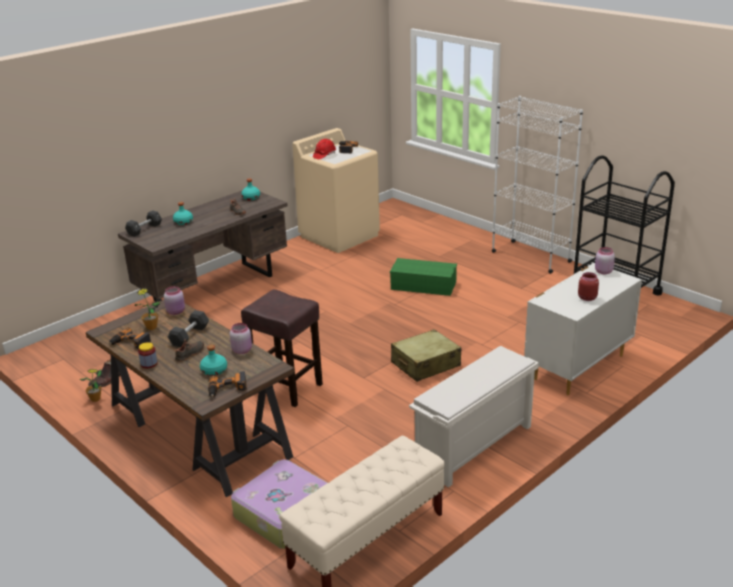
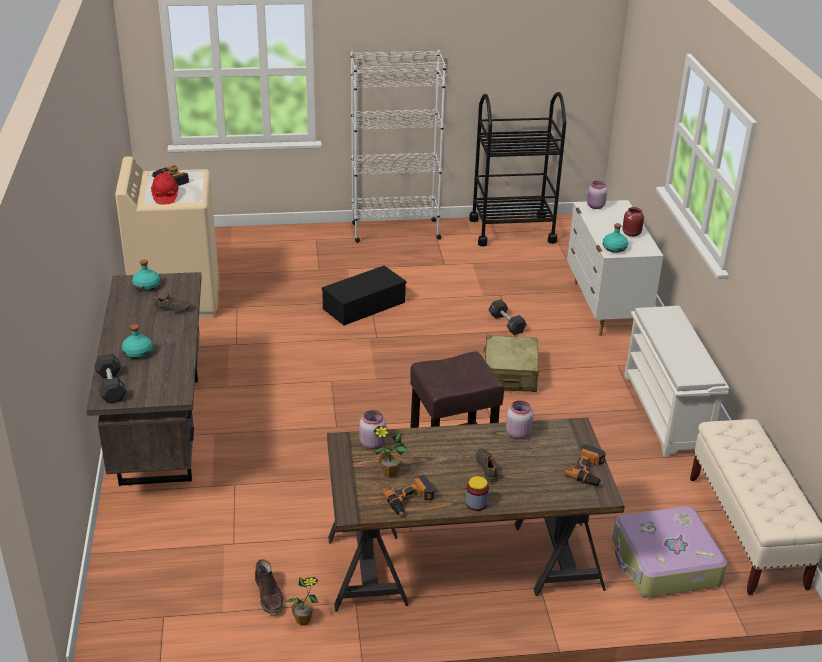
camera: 55 degrees left, 5 degrees up
(189, 336) = (444, 454): black dumbbell -> black dumbbell (506, 324)
(214, 371) = (542, 466): turquoise bottle -> turquoise bottle (614, 248)
(424, 285) = (364, 305): green storage box -> black storage box

